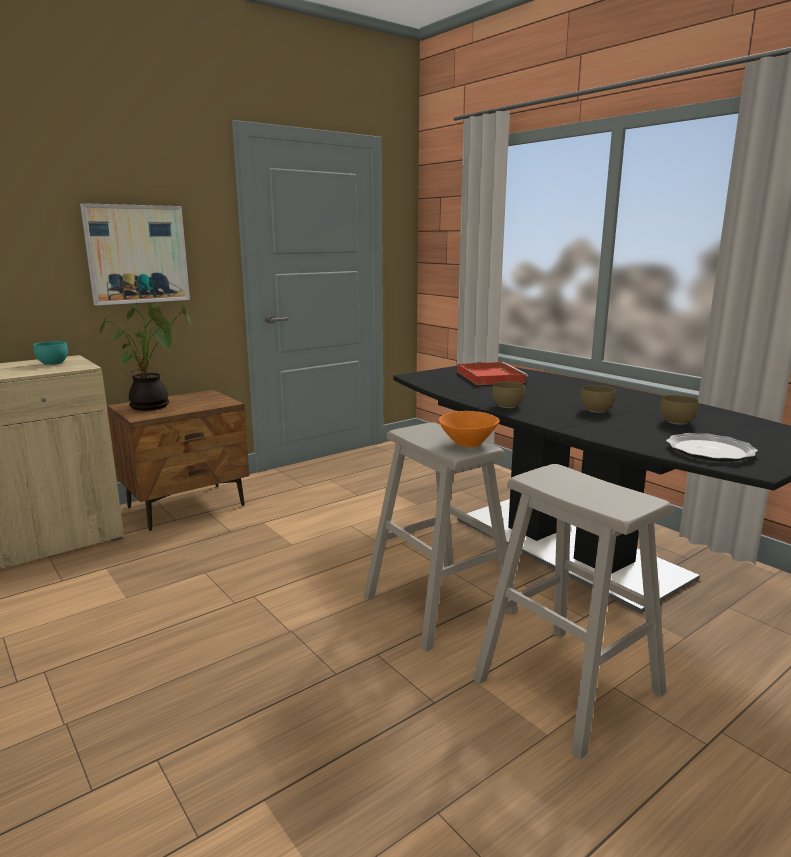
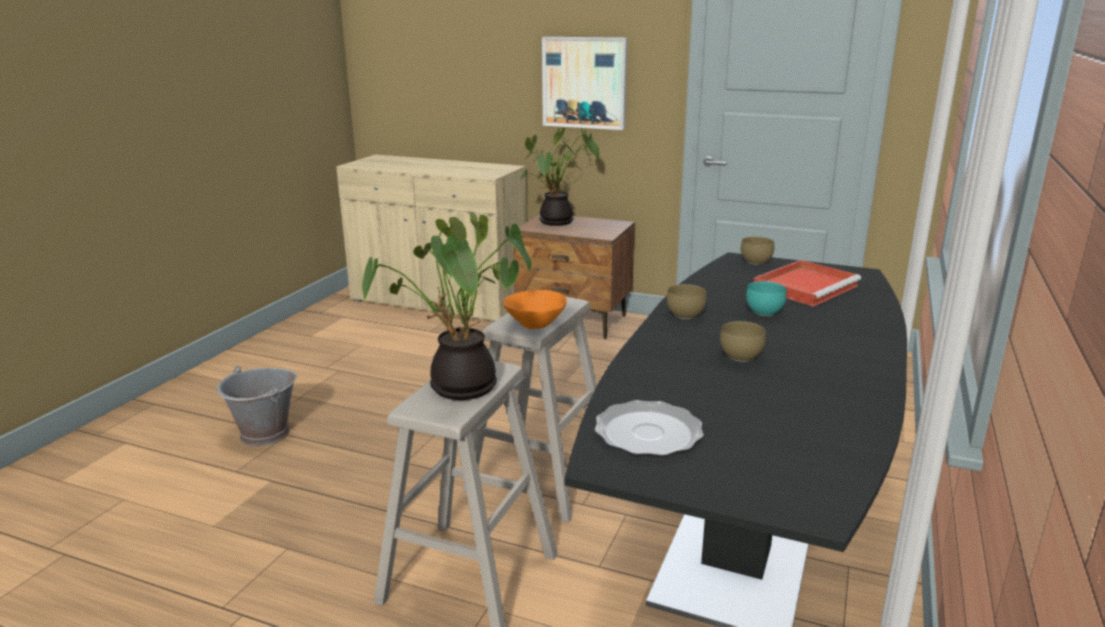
camera: 60 degrees right, 5 degrees up
(54, 363) = (489, 169): turquoise bowl -> turquoise bowl (765, 312)
(127, 782) = (265, 434): none -> grey bucket
(589, 489) = (458, 389): none -> potted plant
(677, 421) = (762, 405): brown bowl -> brown bowl (757, 262)

